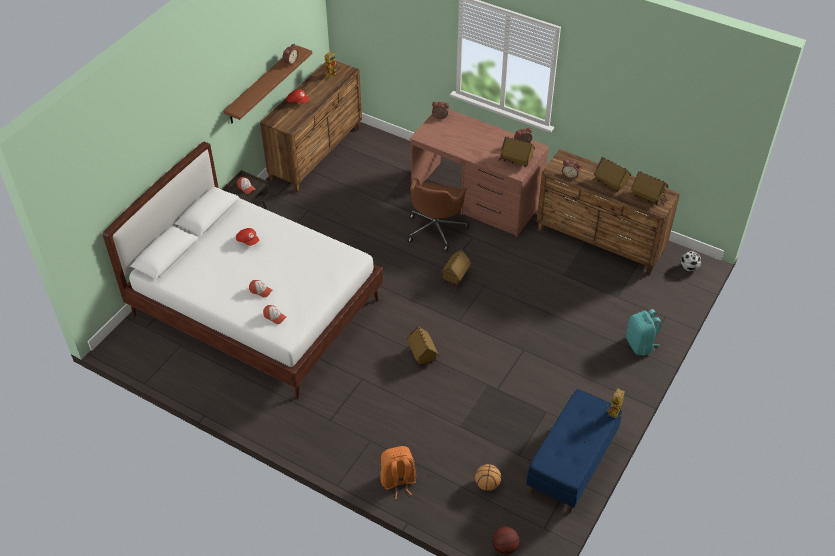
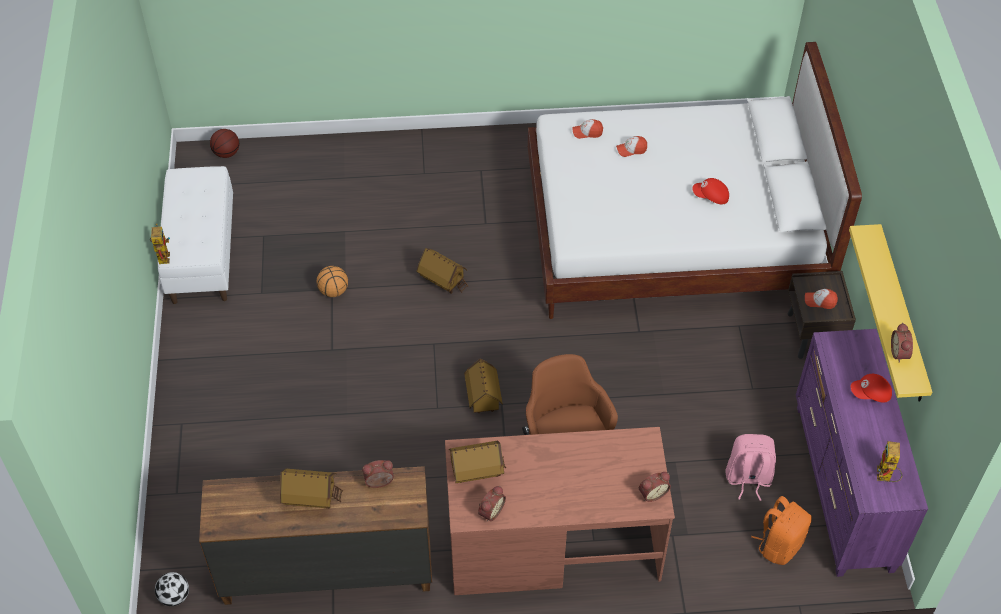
camera: 145 degrees right, 5 degrees up
(262, 85) = (901, 315): brown shelf -> yellow shelf
(317, 153) = (842, 488): brown dresser -> purple dresser
(355, 177) = (748, 478): none -> pink backpack
(398, 481) = (367, 154): orange backpack -> orange backpack (779, 545)
(487, 484) = (278, 194): basketball -> basketball (334, 290)
(572, 465) = (202, 254): blue bench -> white bench
(640, 345) = (191, 434): turquoise backpack -> none
(648, 198) = (243, 504): toy house -> none

